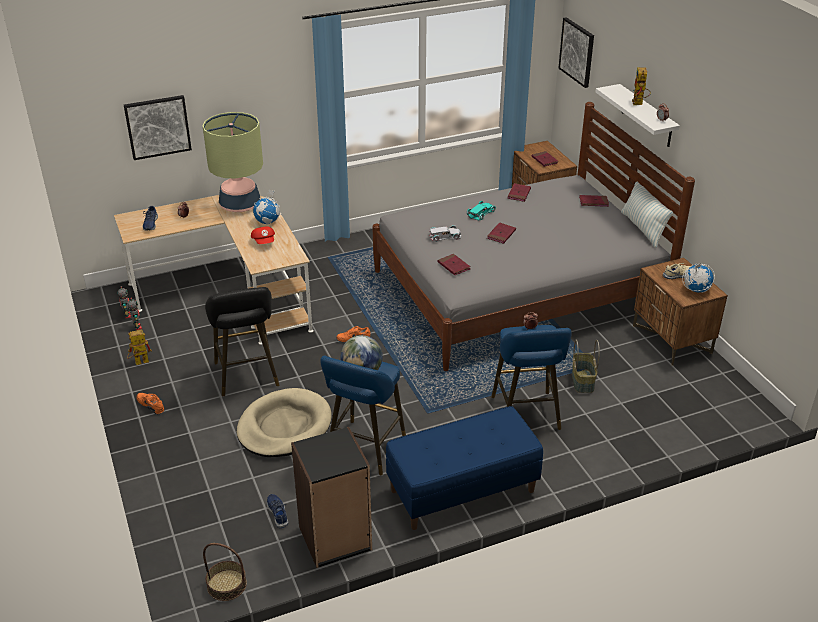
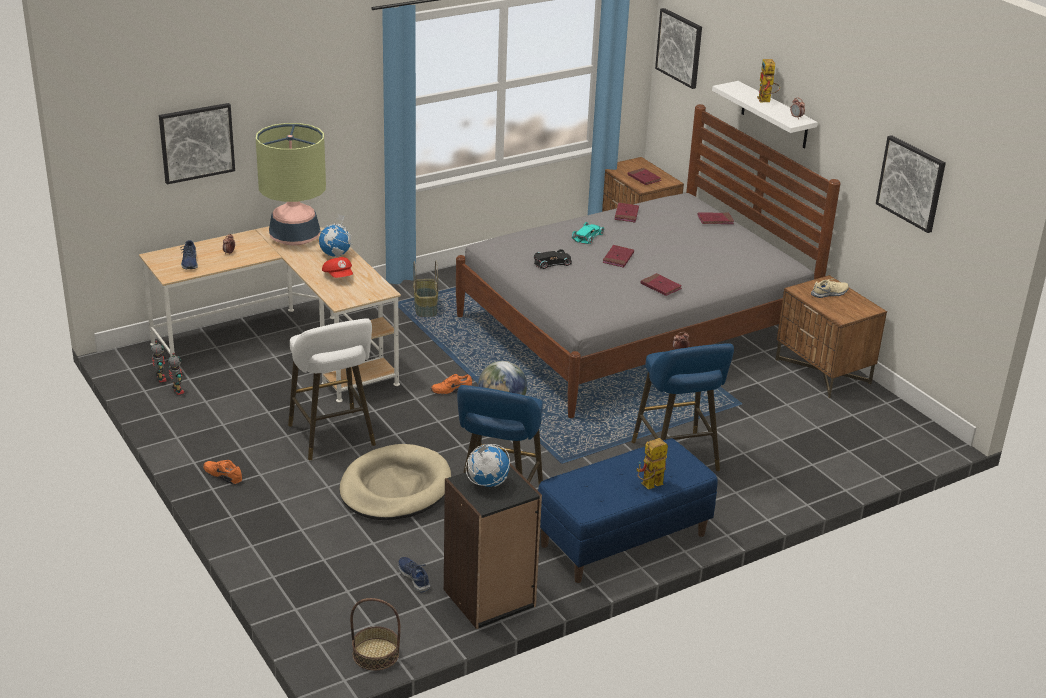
camera: 10 degrees left, 5 degrees down
(138, 362) = (192, 430): toy robot -> toy robot (649, 486)
(247, 377) = (333, 438): black stool -> white stool
(445, 236) = (553, 263): white toy car -> black toy car
(454, 266) = (572, 293): red book -> red book (661, 286)
(583, 381) = (733, 420): basket -> basket (426, 308)
(642, 229) = (777, 246): pillow -> none
(695, 290) = (851, 307): globe -> globe (487, 483)
(753, 187) = (911, 183): none -> picture

